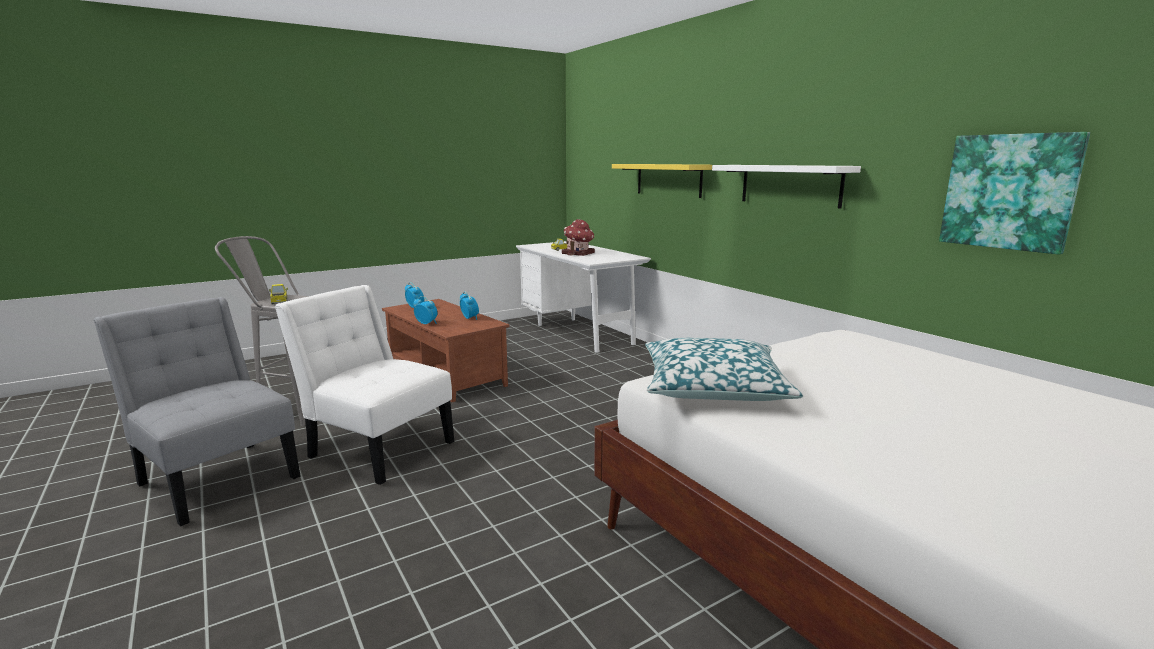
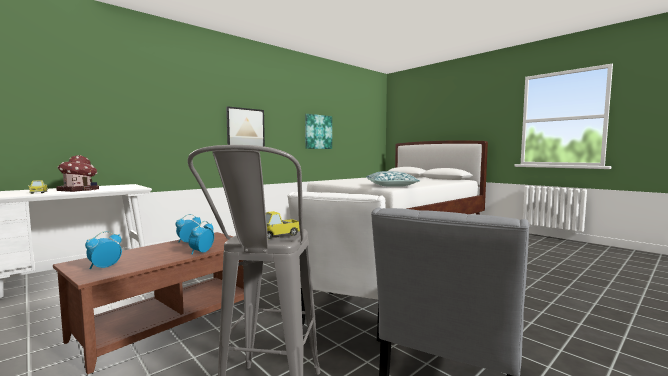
camera: 100 degrees left, 10 degrees down
(668, 180) = (146, 123): yellow shelf -> none
(790, 185) = (245, 128): white shelf -> picture

